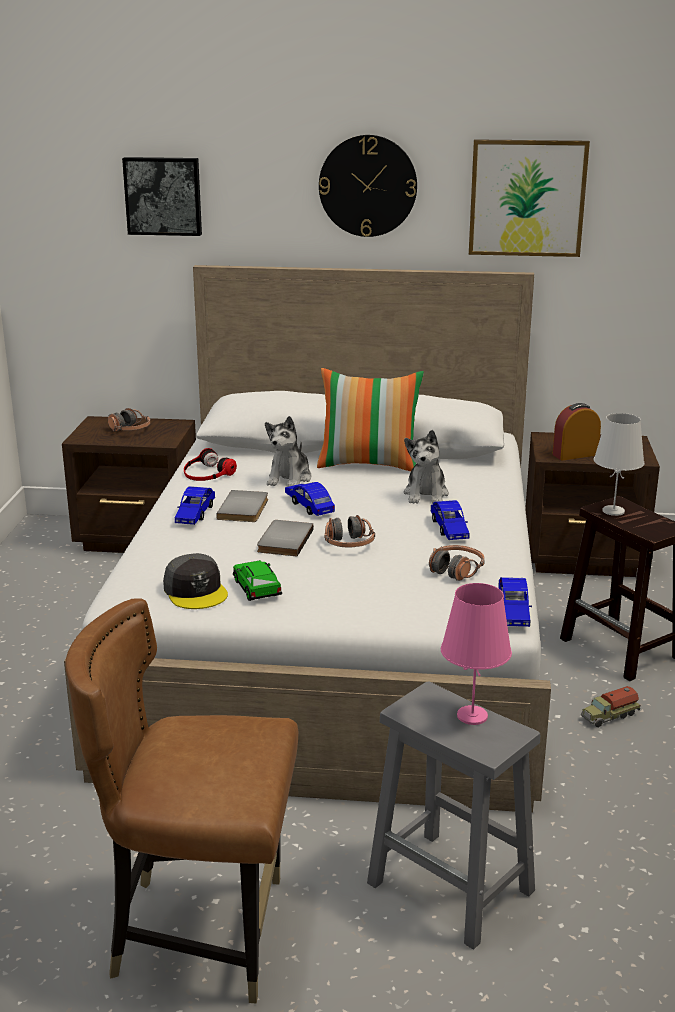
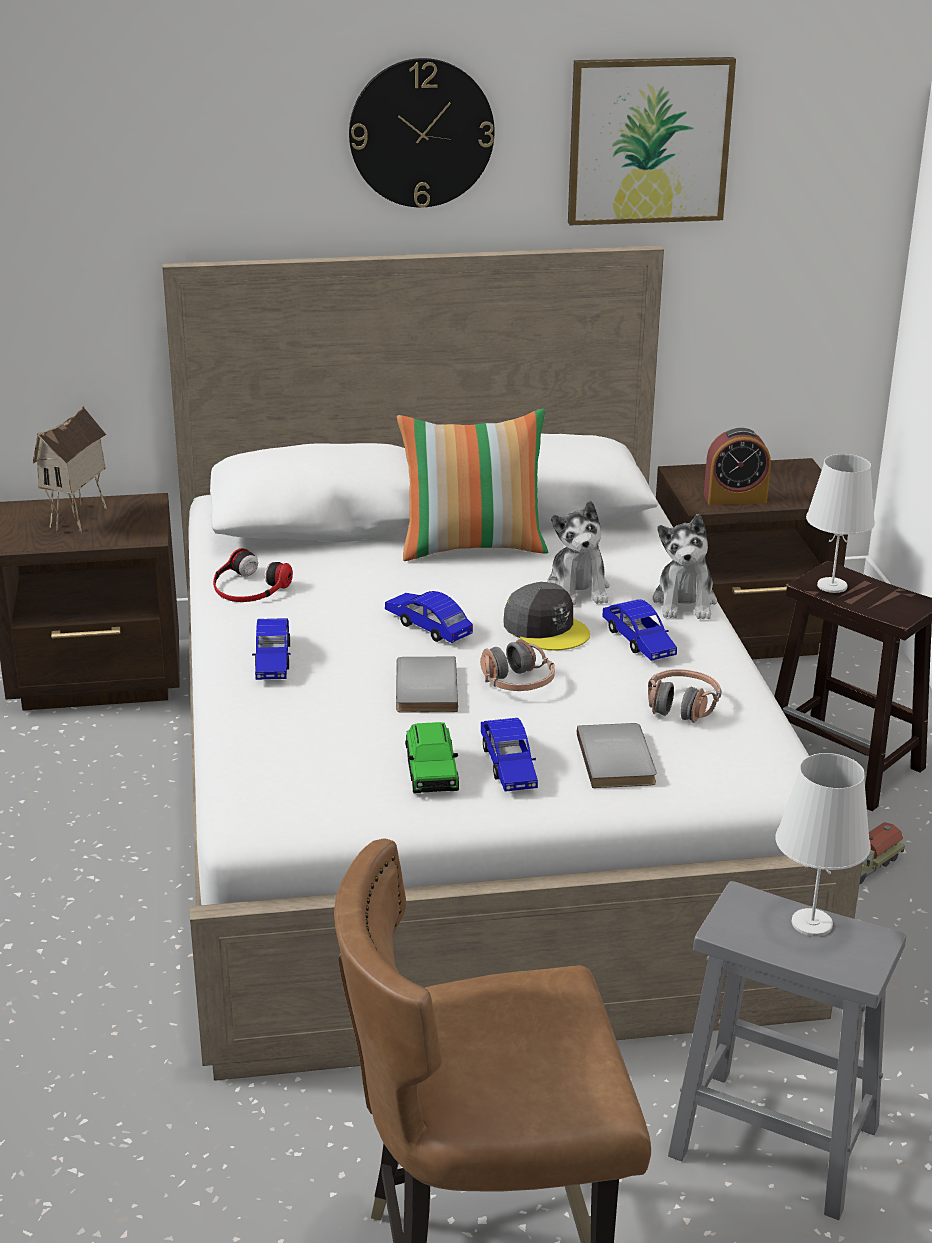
camera: 15 degrees left, 5 degrees up
(130, 430) = (79, 521): headphones -> toy house
(163, 196) = (108, 161): picture -> none
(196, 591) = (348, 788): grey cap -> grey cap (546, 628)
(245, 509) = (340, 642): grey book -> grey book (619, 759)
(257, 589) = (431, 773): green toy car -> green toy car turned 150 degrees counterclockwise
(289, 478) = (374, 583): plush toy -> plush toy (685, 602)
(472, 715) = (811, 923): pink table lamp -> white table lamp
(513, 611) = (787, 759): blue toy car -> blue toy car (508, 765)
(575, 454) = (735, 498): alarm clock -> alarm clock turned 150 degrees counterclockwise

